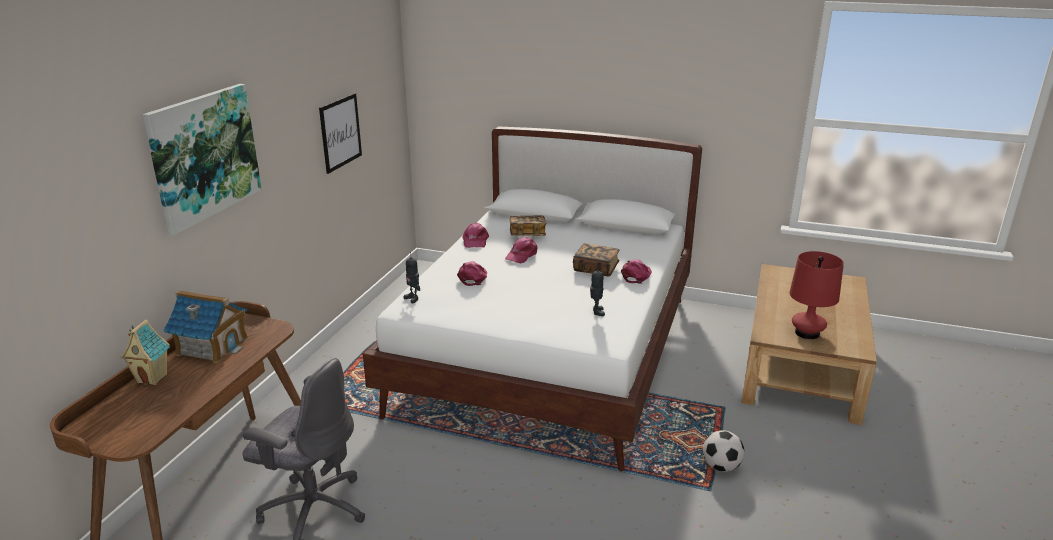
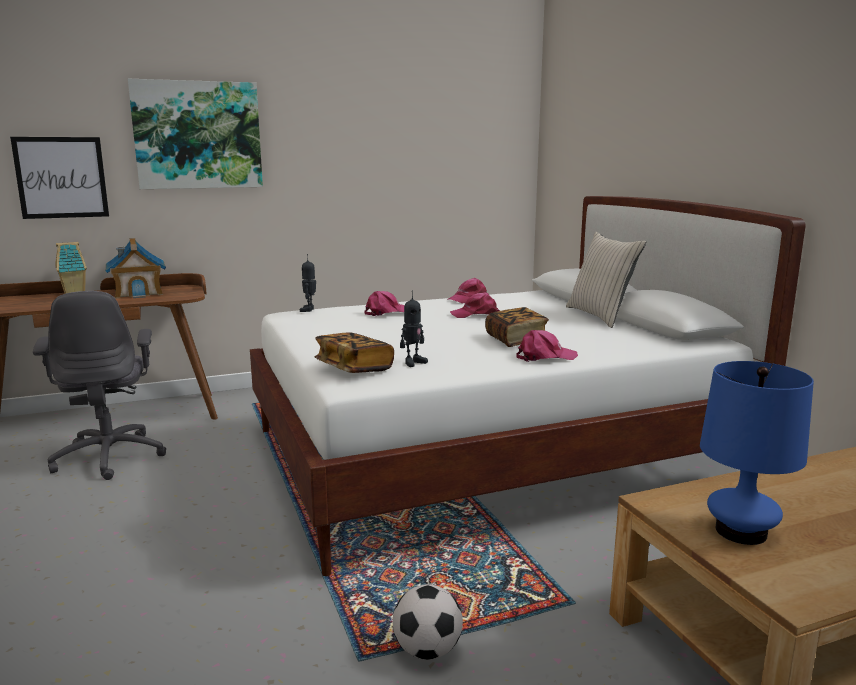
camera: 50 degrees right, 10 degrees down
(340, 132) = (405, 170): picture -> picture (61, 177)
(527, 234) = (529, 307): book -> book (354, 368)
(581, 228) = (600, 316): none -> beige pillow
(807, 333) = (741, 531): red table lamp -> blue table lamp

